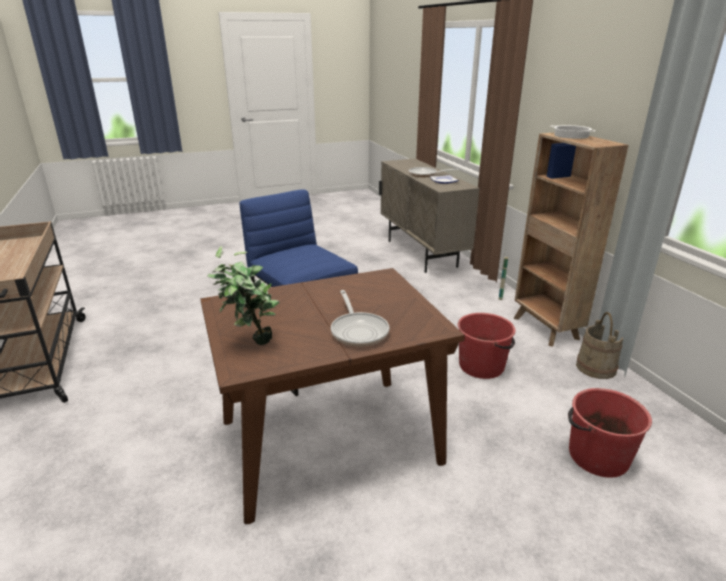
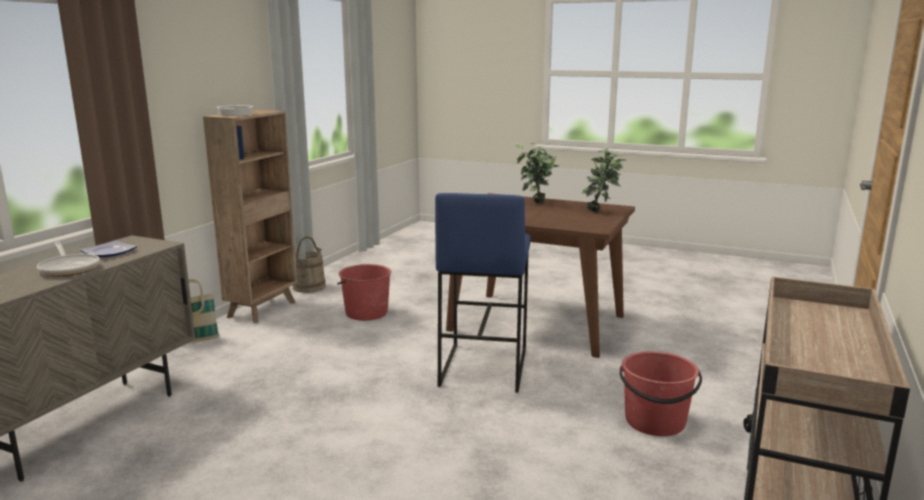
camera: 135 degrees left, 10 degrees down
(358, 331) = (535, 203): frying pan -> potted plant
(597, 456) = (412, 273): red bucket -> red bucket (655, 422)

